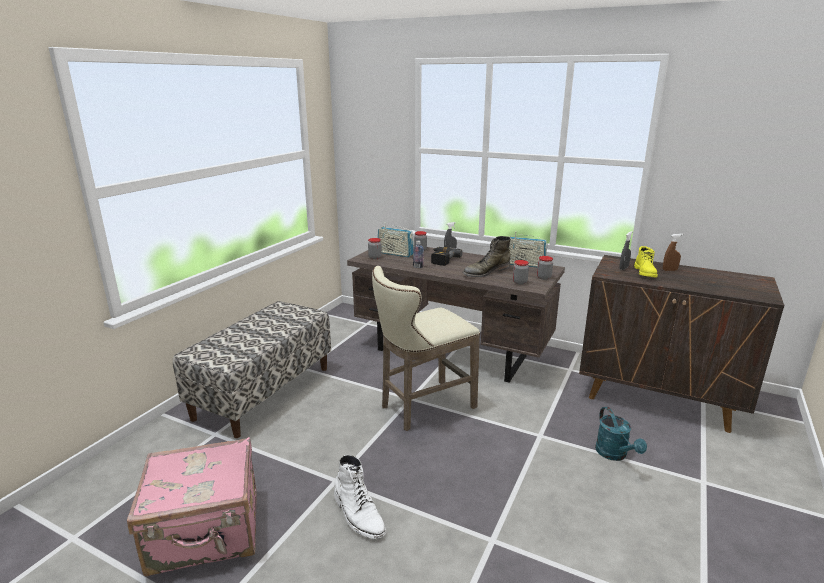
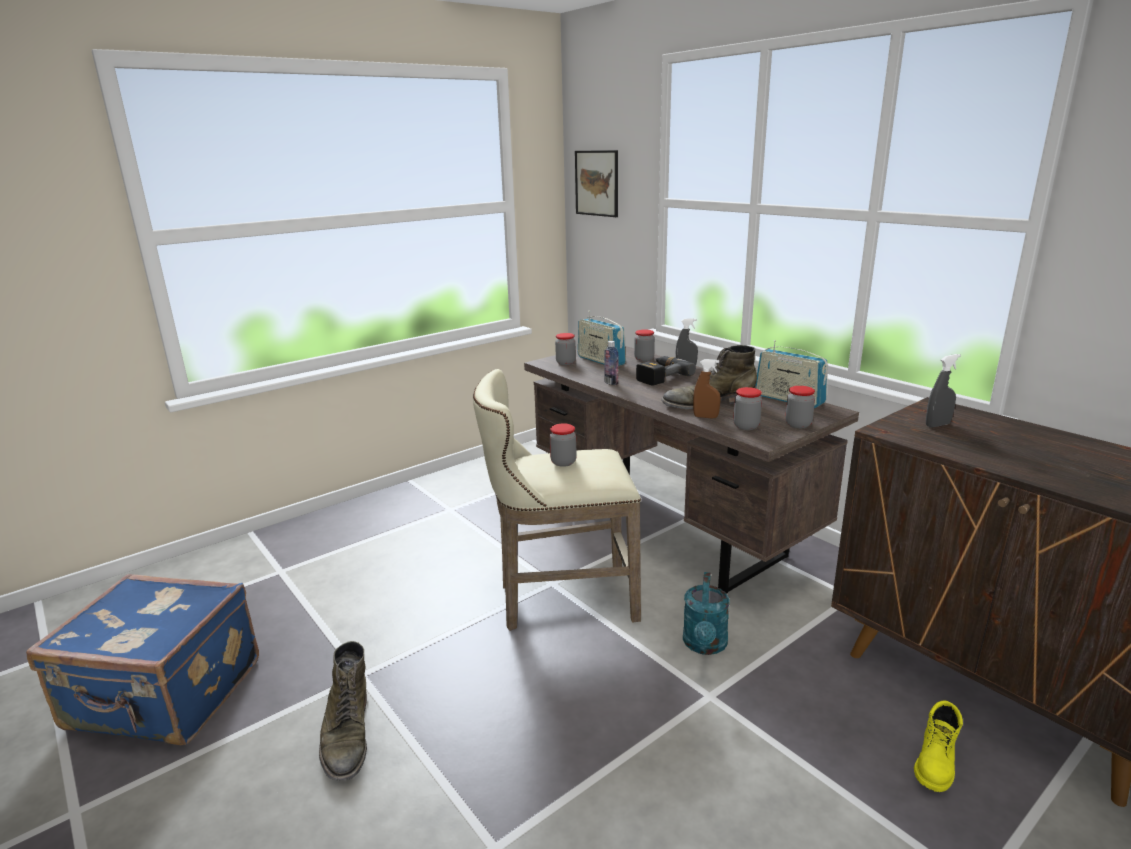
camera: 25 degrees right, 0 degrees up
(206, 533) = (165, 697): pink suitcase -> blue suitcase
(263, 392) = (376, 530): bench -> none
(358, 514) = (347, 735): white boot -> green boot
(363, 136) = (597, 183): none -> picture
(428, 318) = (563, 462): none -> jar
(614, 454) = (824, 772): turquoise watering can -> turquoise watering can (705, 645)
(645, 273) = (975, 439): yellow boot -> yellow boot (936, 762)
(670, 270) = (1038, 441): brown spray bottle -> brown spray bottle (705, 417)

